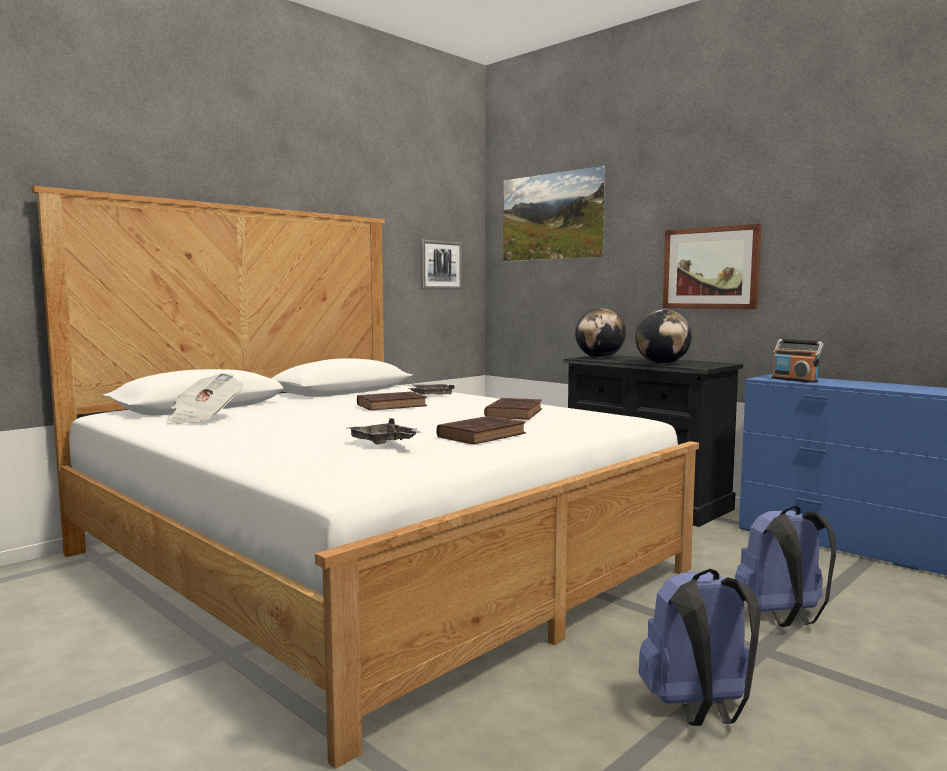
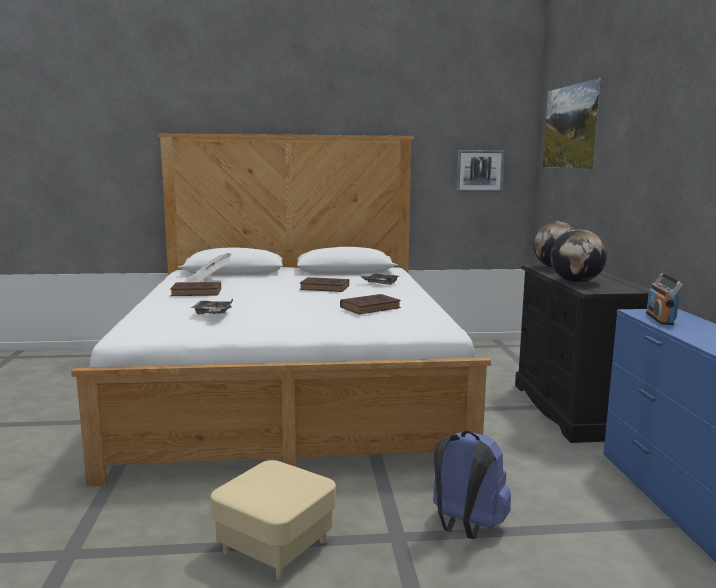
camera: 40 degrees right, 5 degrees up
(483, 435) = (290, 320): brown book -> brown book (198, 292)
(699, 711) = (275, 546): blue backpack -> beige ottoman
(710, 268) = (653, 188): picture -> none

